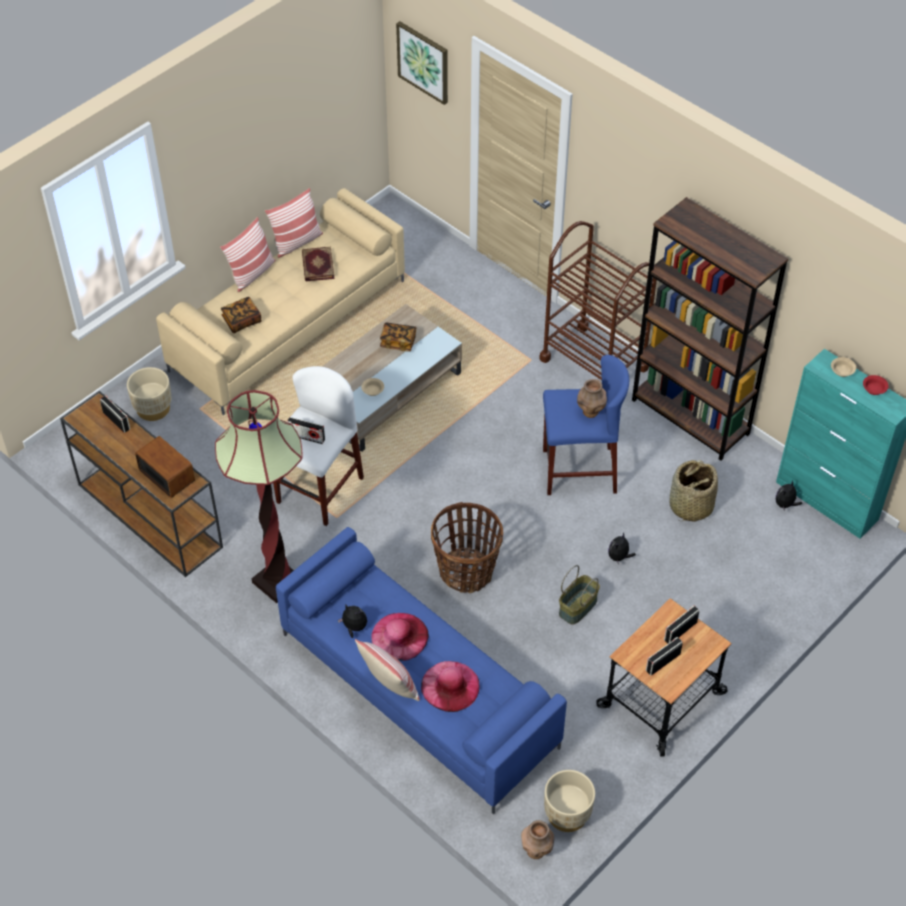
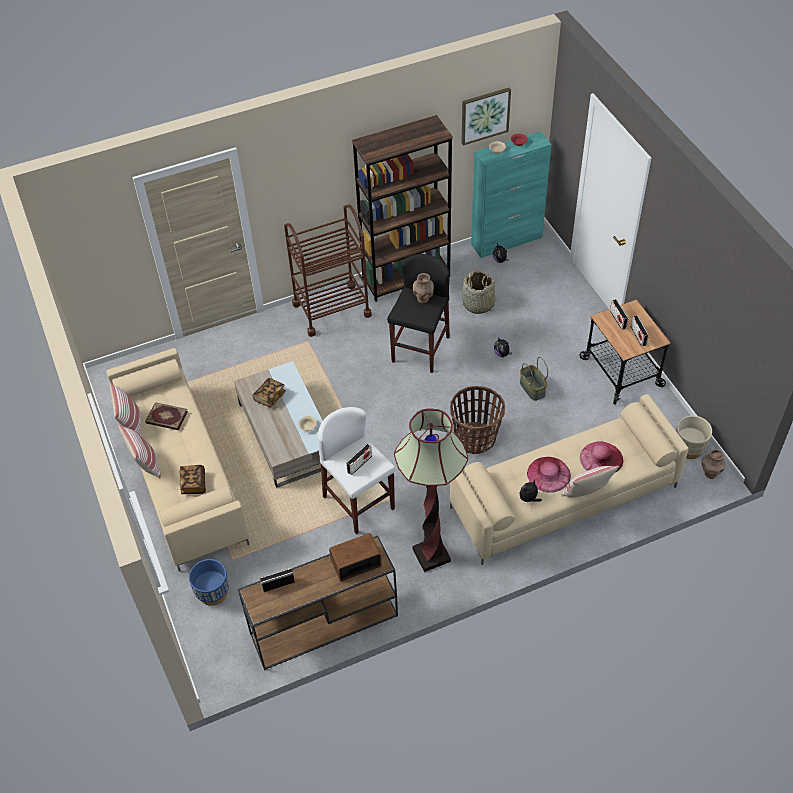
camera: 65 degrees left, 0 degrees up
(153, 408) = (212, 592): beige planter -> blue planter
(417, 690) = (563, 498): blue sofa -> beige sofa
(423, 62) = (90, 237): picture -> picture (485, 115)
(579, 471) = (420, 349): blue stool -> black stool

